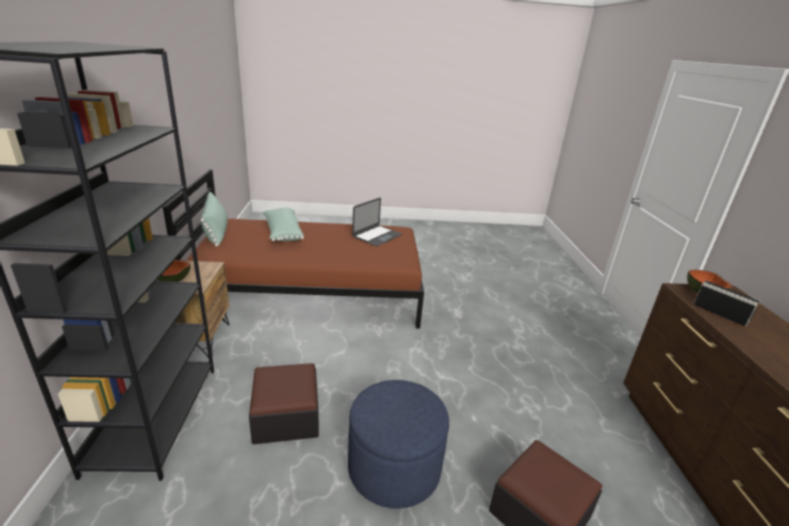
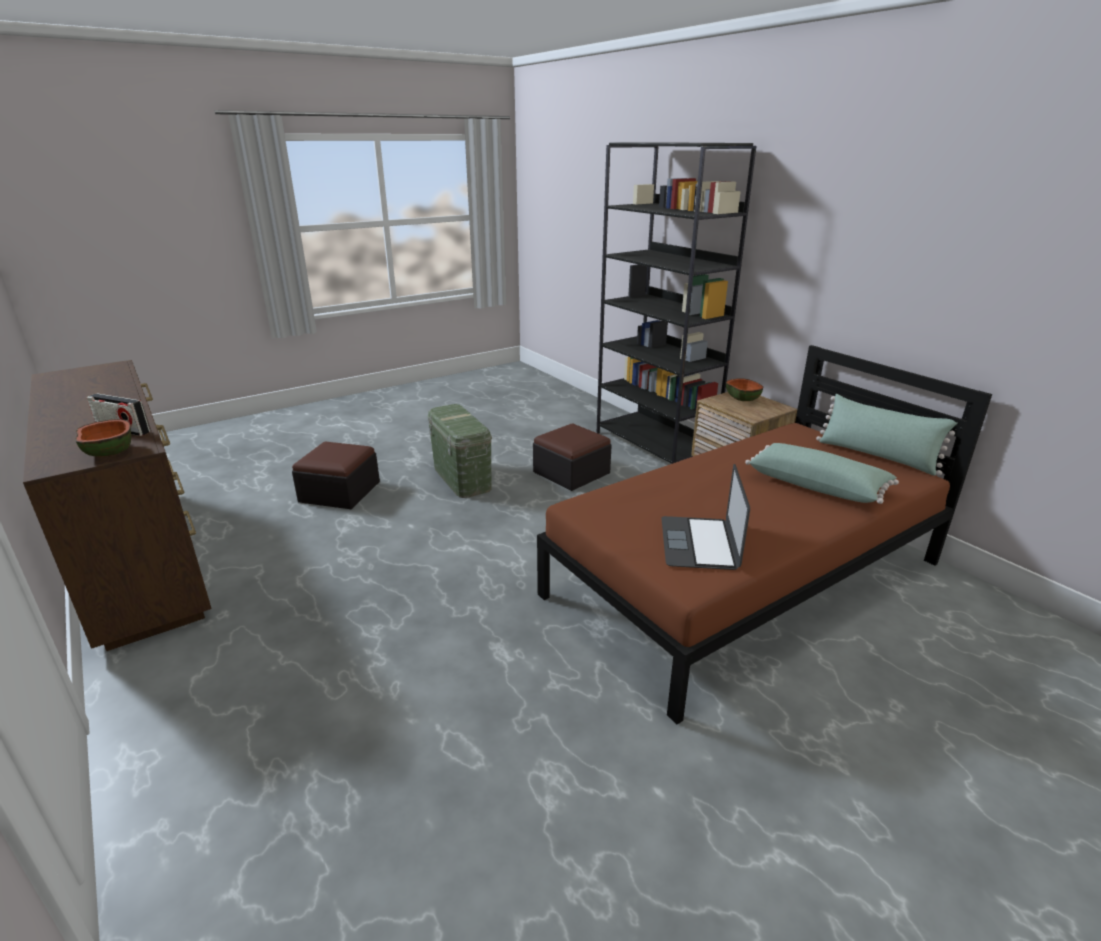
camera: 150 degrees right, 0 degrees up
(394, 467) = (461, 478): blue ottoman -> green storage box

